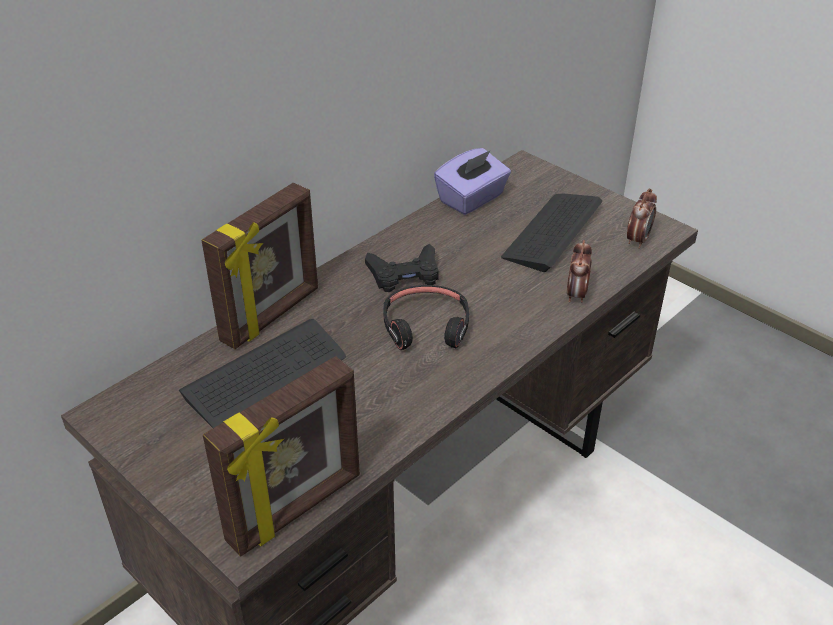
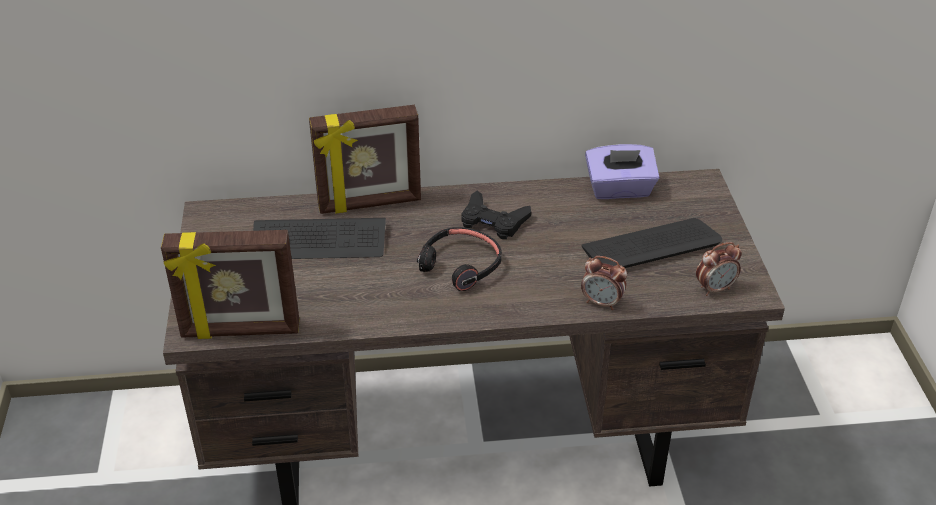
camera: 40 degrees right, 0 degrees up
(576, 295) = (602, 303): alarm clock -> alarm clock turned 120 degrees counterclockwise

